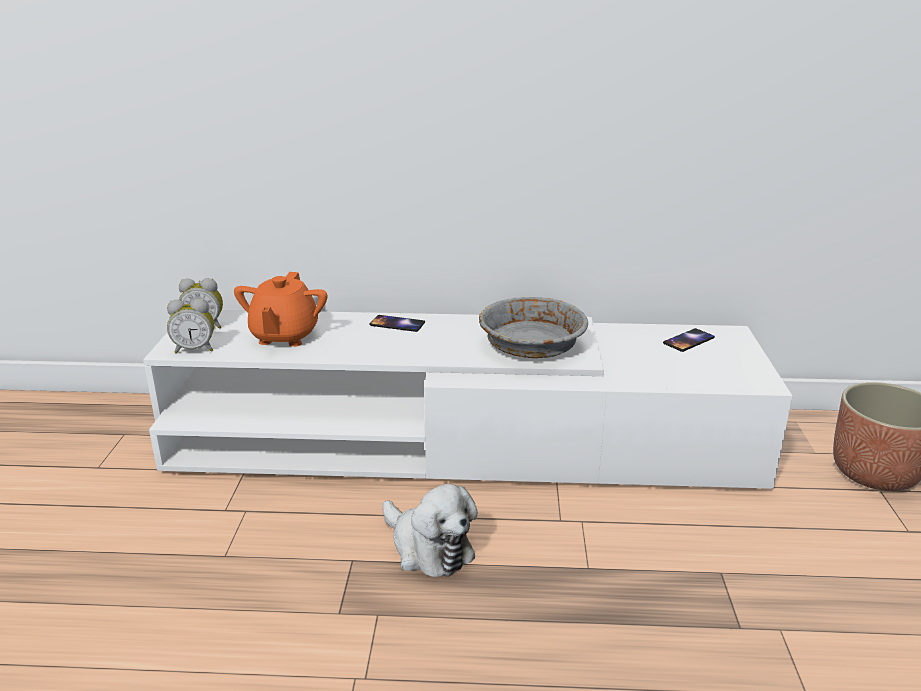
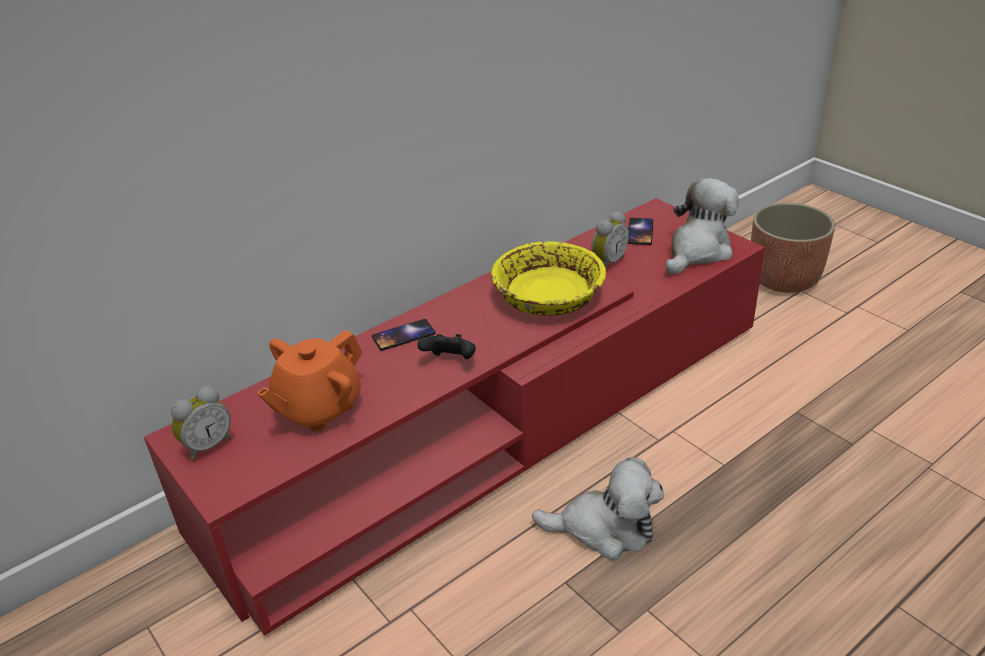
camera: 40 degrees left, 10 degrees up
(195, 349) = (248, 477): alarm clock -> alarm clock (607, 262)
(284, 336) = (318, 408): orange teapot -> orange teapot turned 75 degrees clockwise
(399, 349) = (450, 361): none -> black game controller
(460, 442) = (497, 420): white tv stand -> red tv stand
(531, 345) = (547, 296): grey bowl -> yellow bowl
(718, 372) = (698, 251): none -> plush toy

